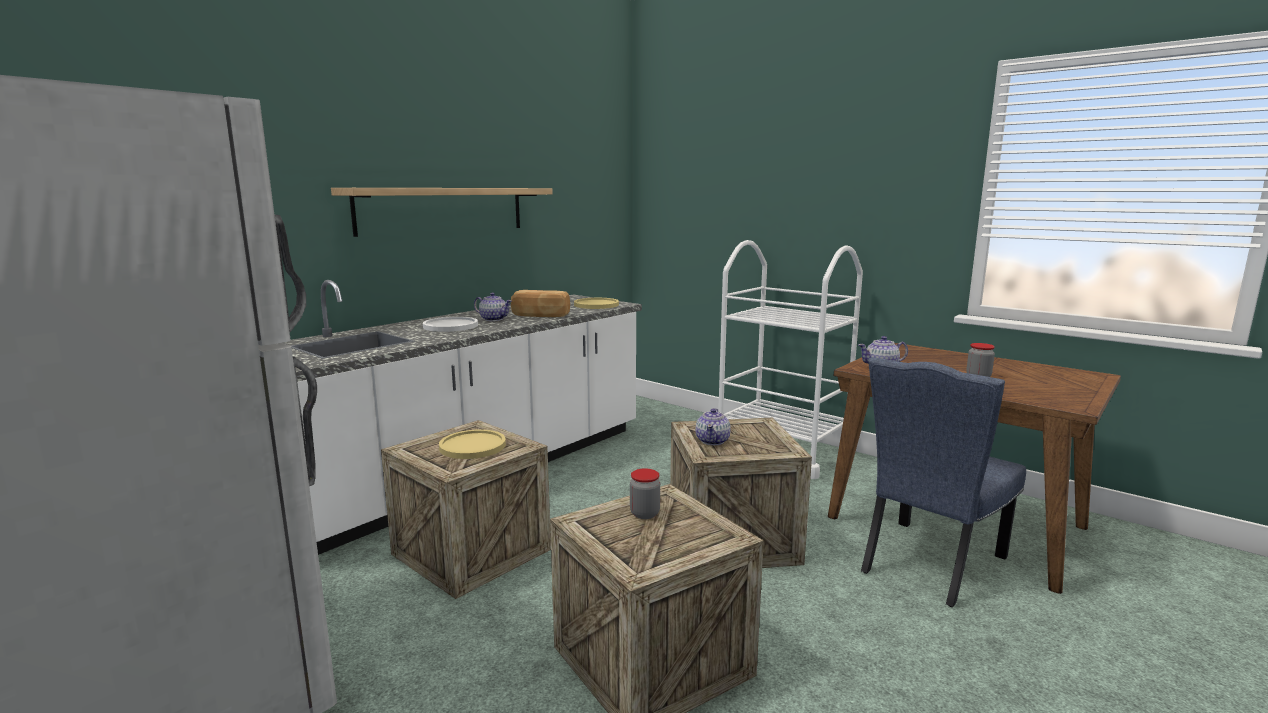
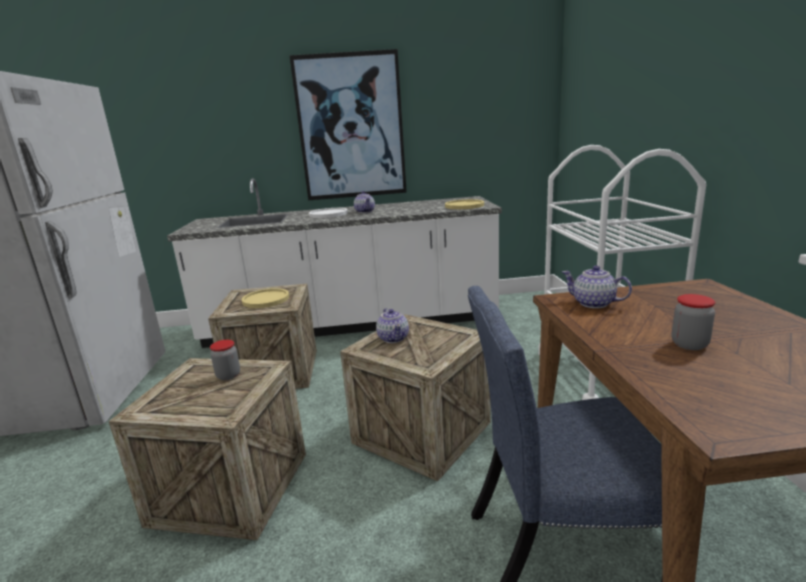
camera: 45 degrees right, 5 degrees up
(443, 210) = (351, 127): shelf -> picture
(540, 316) = (399, 211): bread -> none
(713, 441) = (393, 338): teapot -> teapot turned 75 degrees counterclockwise

